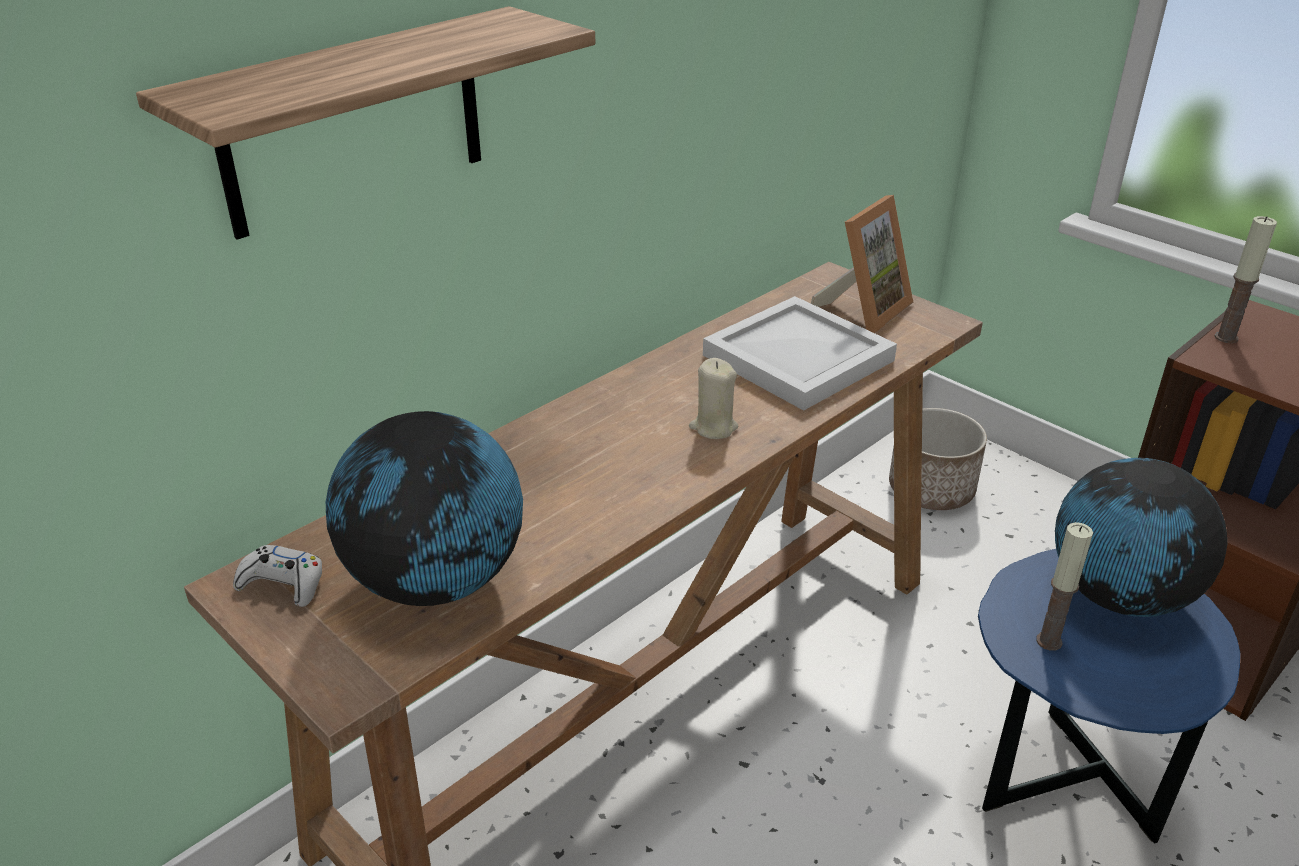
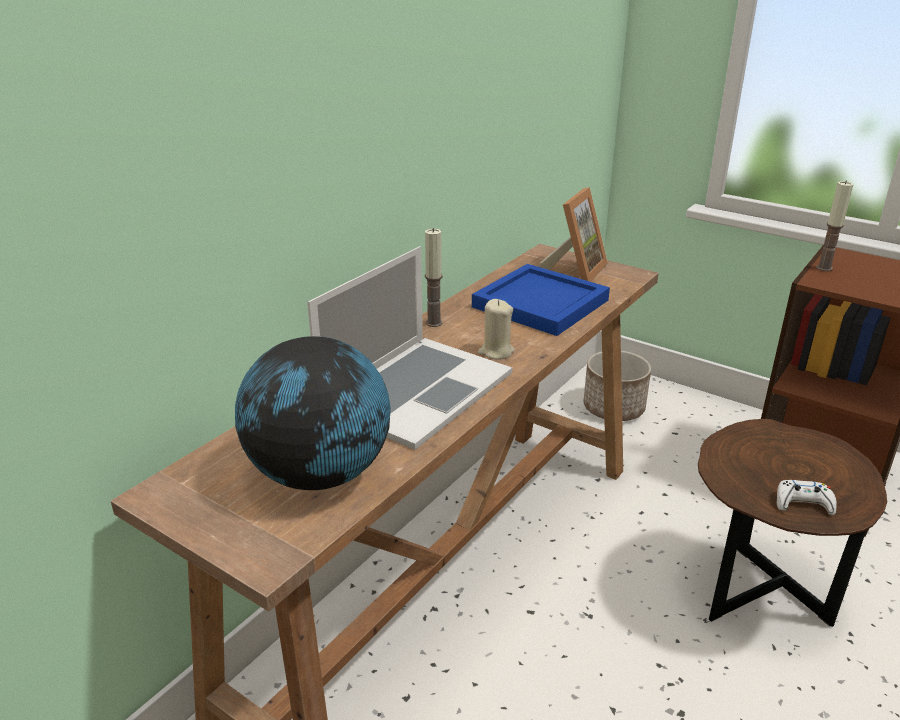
camera: 10 degrees left, 5 degrees down
(283, 584) = (194, 489): white game controller -> white game controller (803, 503)
(354, 122) = (233, 119): shelf -> none
(591, 472) = (416, 389): none -> laptop
(801, 358) = (542, 303): white tray -> blue tray
(1049, 641) = (753, 483): candle -> candle (434, 323)
(1057, 790) = (756, 600): blue side table -> brown side table
(1118, 596) = (789, 448): globe -> none

